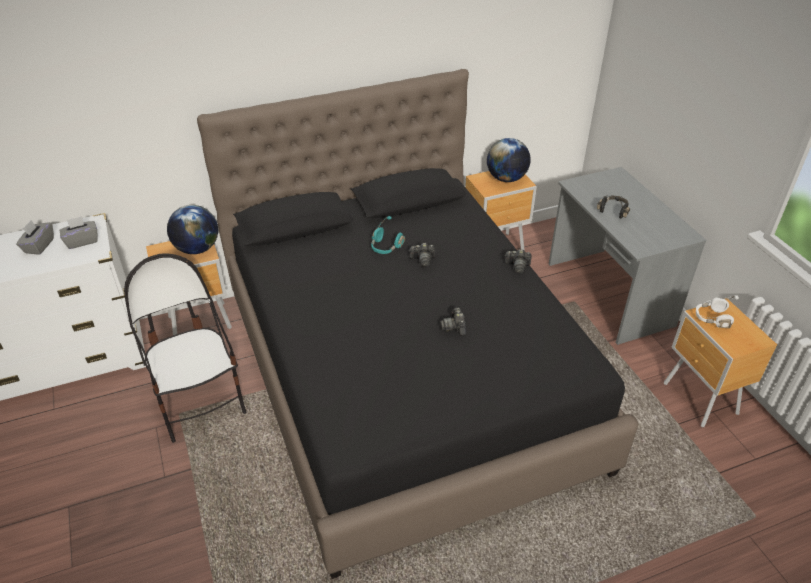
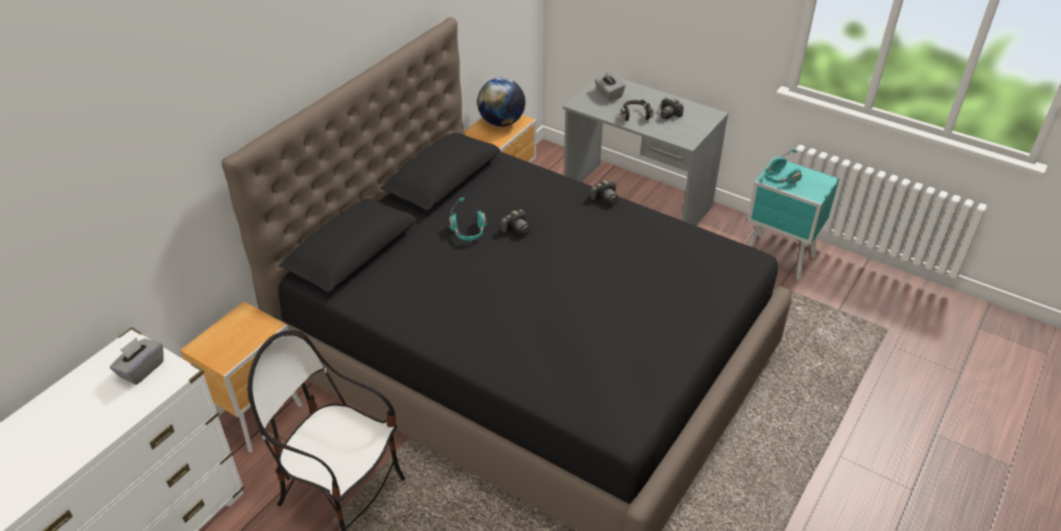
camera: 35 degrees left, 0 degrees up
(39, 246) = (88, 400): grey tissue box -> grey tissue box (608, 94)
(197, 249) = (248, 325): globe -> none
(454, 327) = (606, 277): camera -> camera (669, 114)
(700, 400) = (779, 259): brown nightstand -> turquoise nightstand
(712, 318) = (779, 178): white headphones -> turquoise headphones

